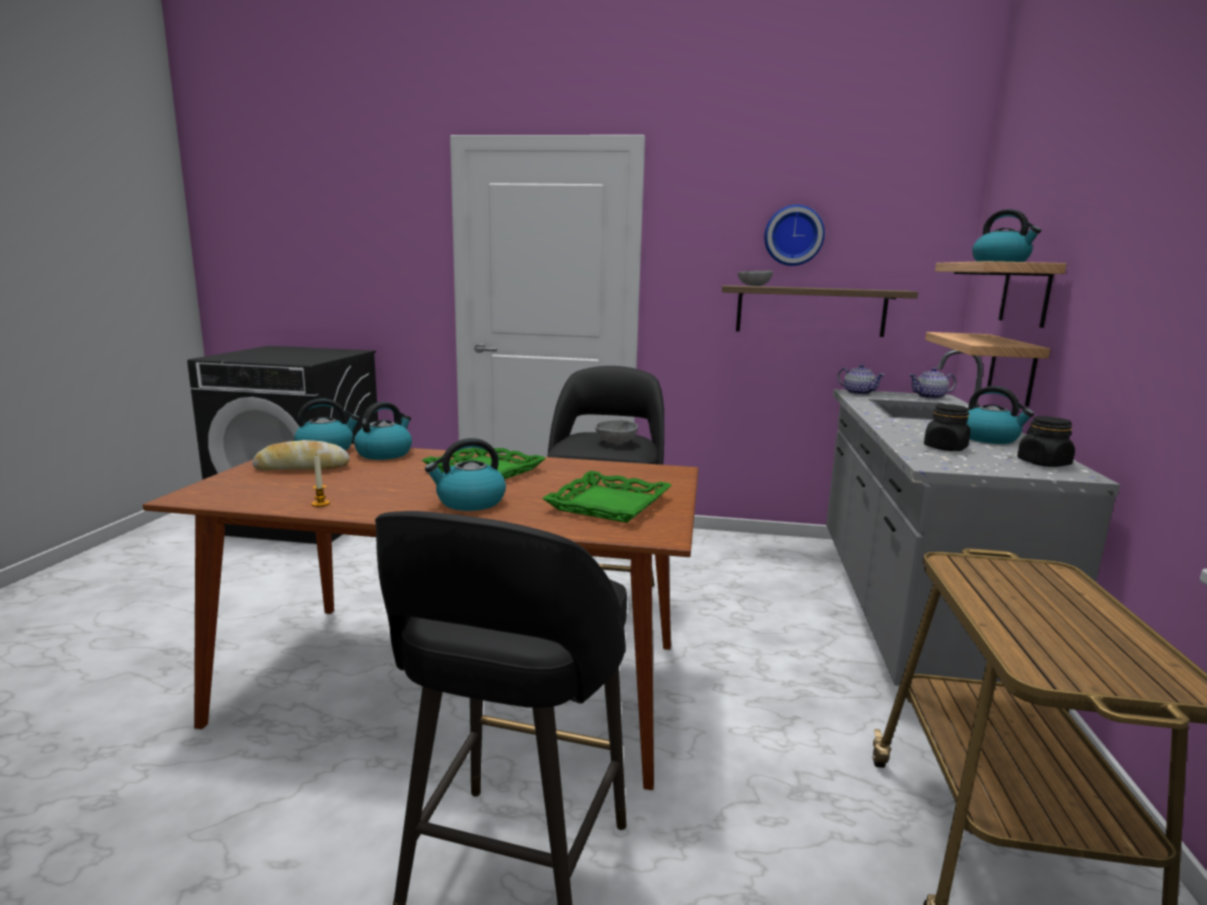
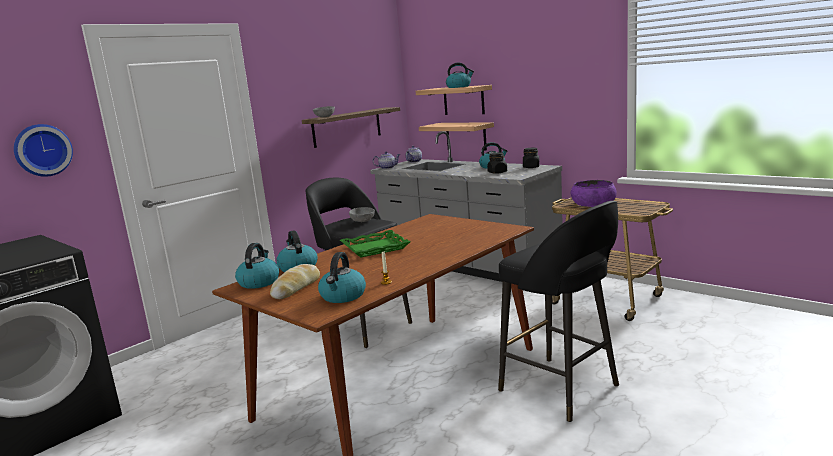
camera: 55 degrees left, 0 degrees up
(469, 502) = (427, 253): kettle -> kettle (343, 296)
(608, 504) = (464, 231): green tray -> none
(793, 235) = (330, 83): wall clock -> wall clock (42, 150)
(1026, 594) = (593, 204): none -> purple bowl

